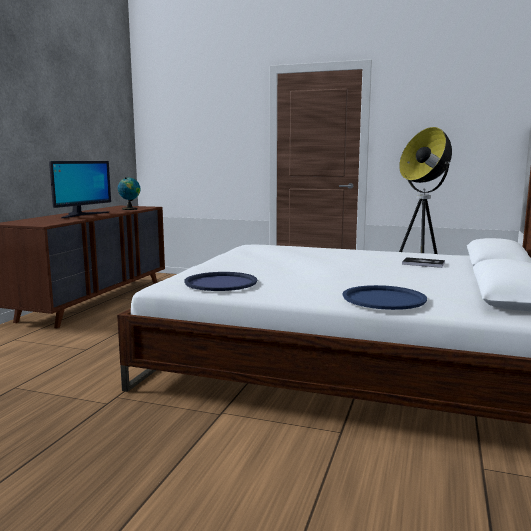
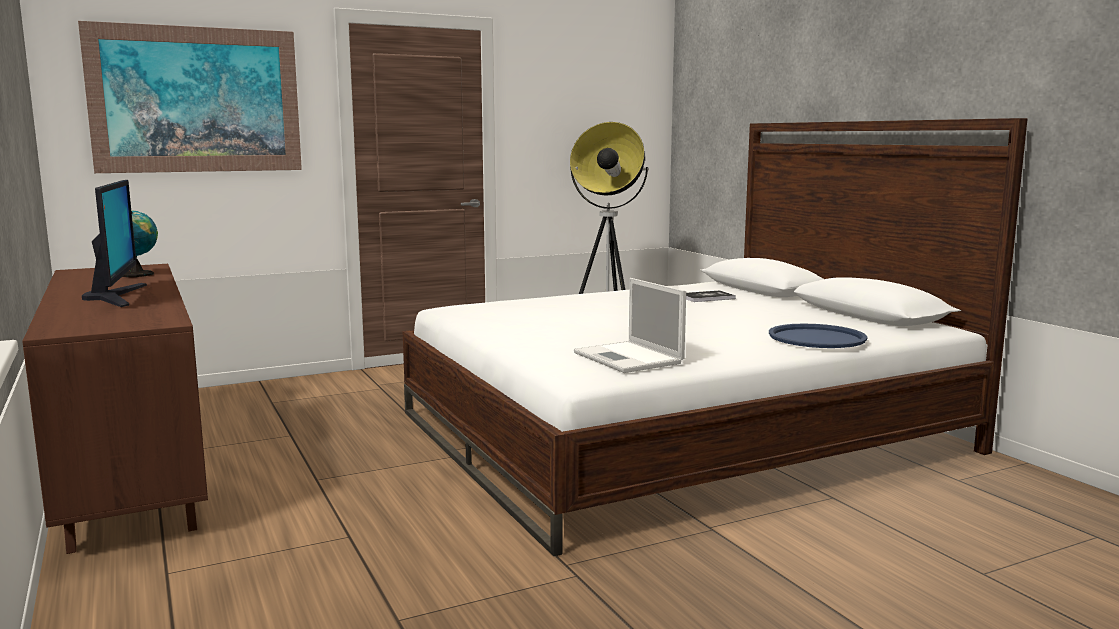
camera: 45 degrees left, 0 degrees up
(198, 123) = (196, 100): none -> picture
(221, 283) = (629, 358): blue tray -> laptop

